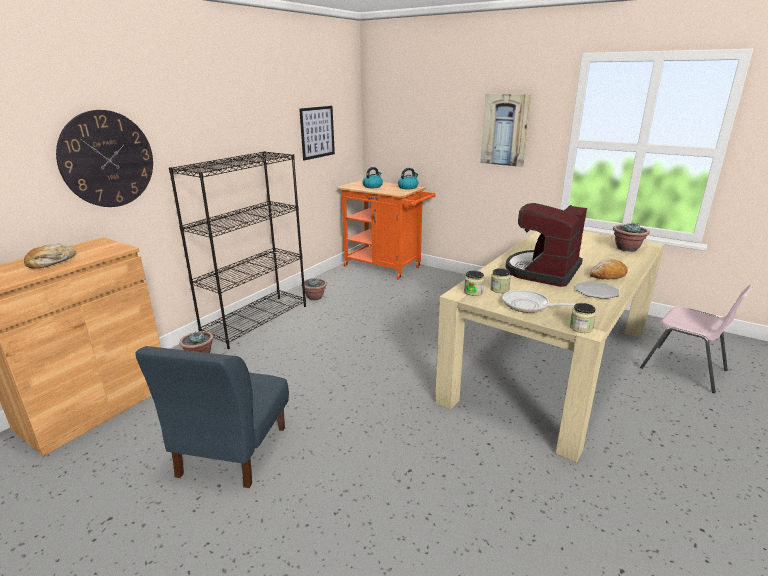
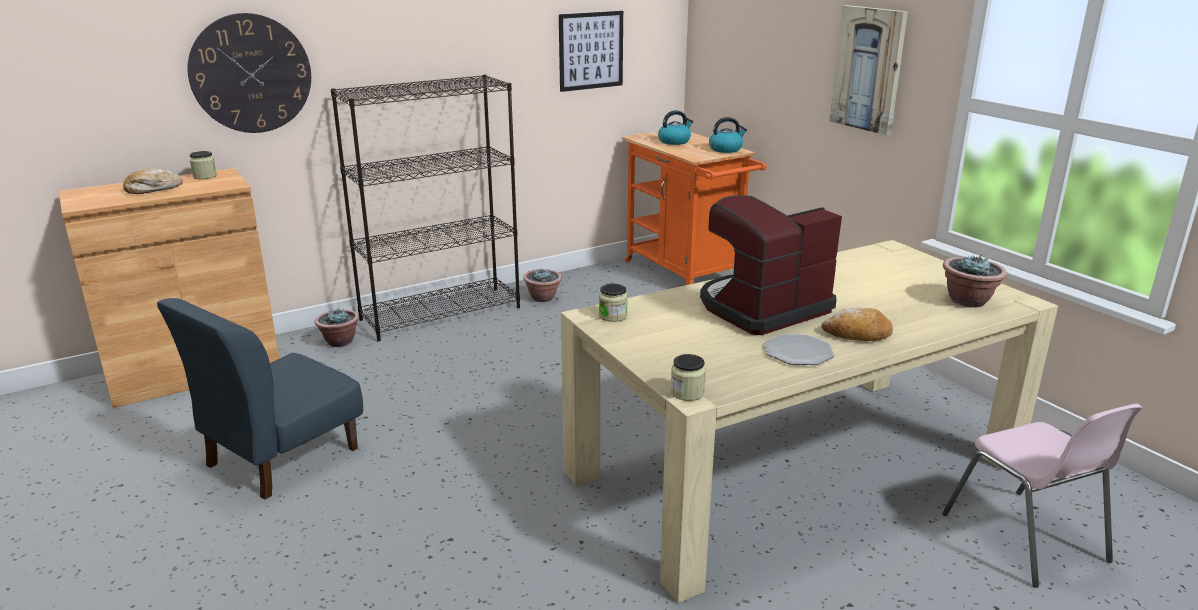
camera: 25 degrees right, 0 degrees up
(499, 289) = (655, 320): jar -> jar (205, 176)
(529, 306) = (662, 350): frying pan -> none

